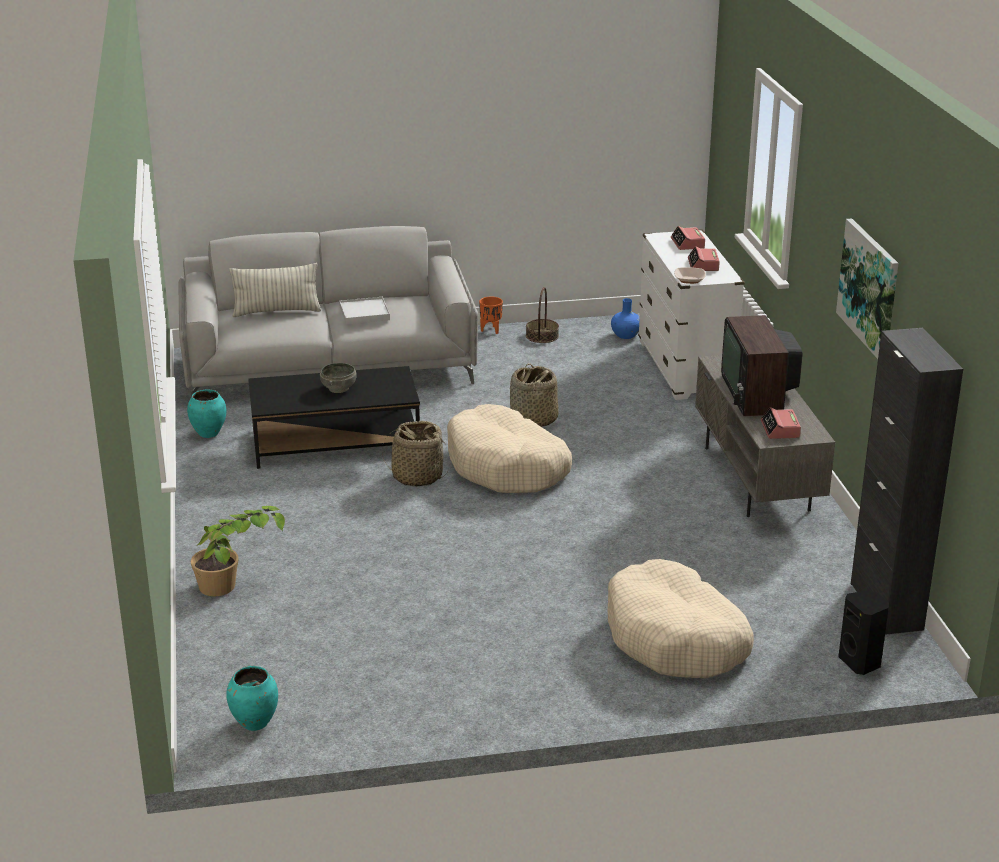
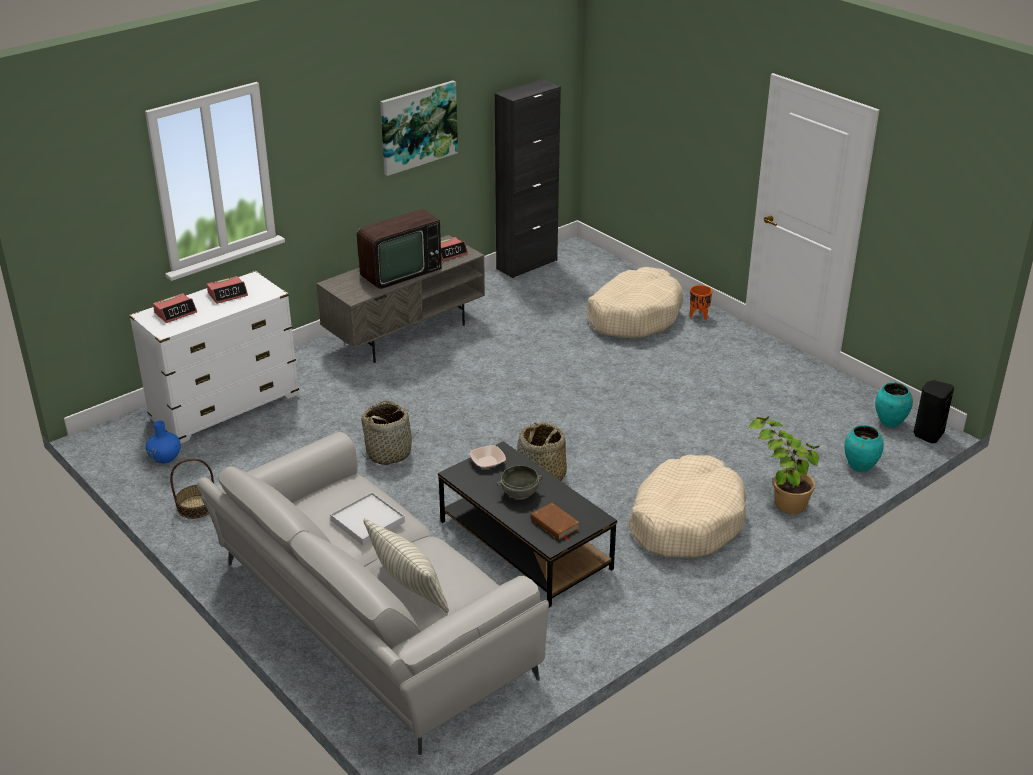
camera: 120 degrees left, 5 degrees up
(208, 433) = (582, 634): turquoise vase -> turquoise vase (860, 467)
(282, 390) = (555, 524): none -> brown book
(491, 330) = (199, 545): orange planter -> orange planter (698, 316)
(507, 466) = (484, 439): beige dog bed -> beige dog bed (686, 521)
(689, 280) = (270, 292): bowl -> bowl (487, 462)
(861, 662) = (592, 262): black speaker -> black speaker (927, 434)

